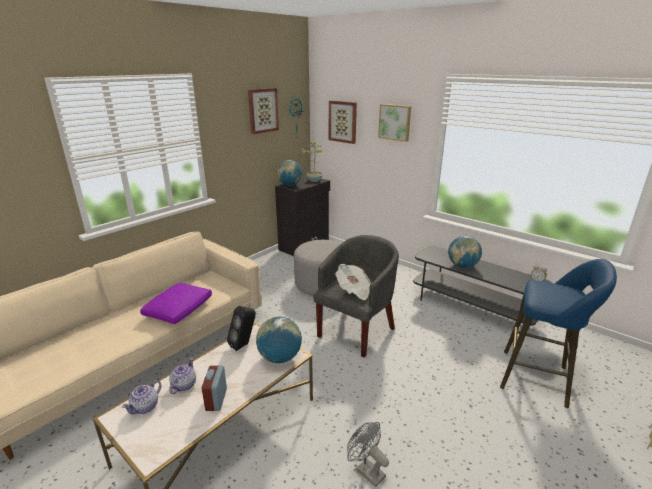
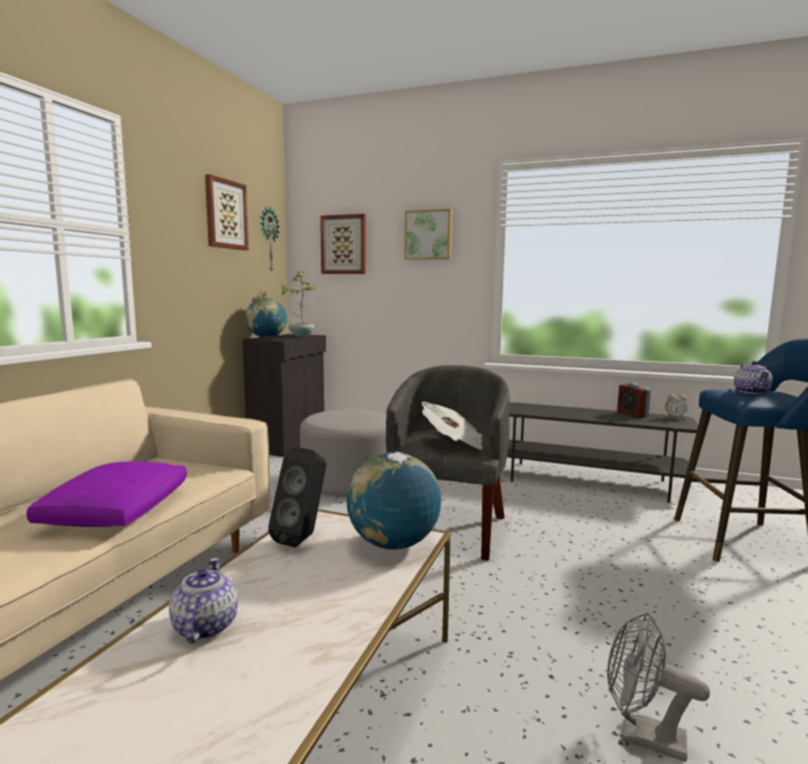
camera: 20 degrees left, 15 degrees down
(145, 407) = (115, 693): teapot -> teapot (751, 392)
(216, 399) = (308, 636): alarm clock -> alarm clock (632, 414)
(462, 266) = (569, 414): globe -> none

